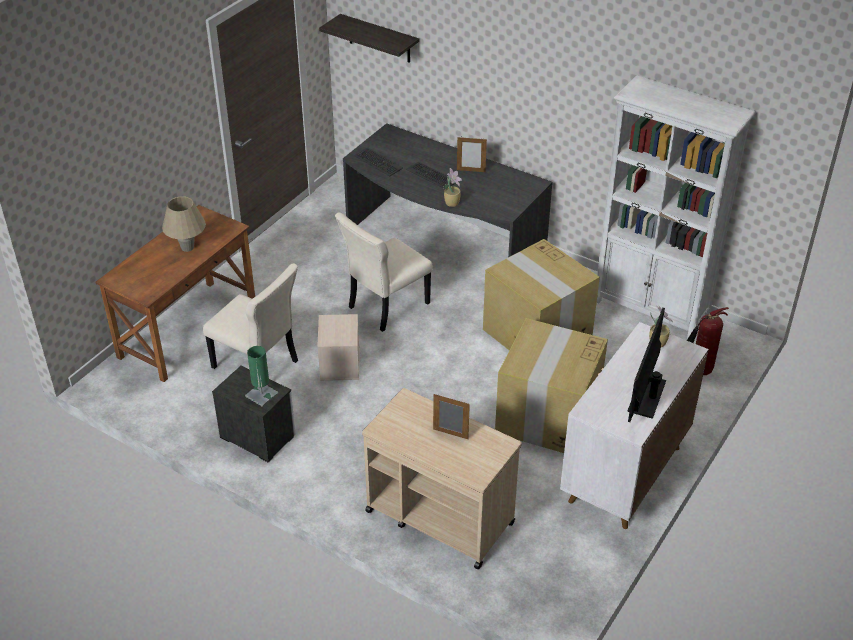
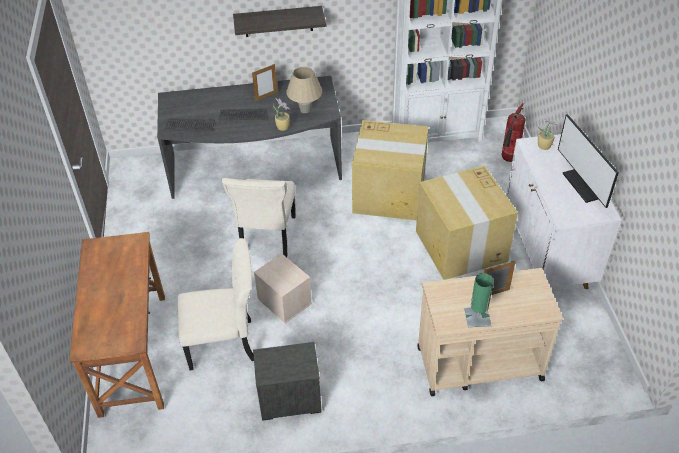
camera: 40 degrees left, 5 degrees up
(187, 247) = (118, 280): beige table lamp -> beige table lamp (305, 110)
(261, 395) = (298, 361): green table lamp -> green table lamp (477, 317)
(379, 39) = (133, 19): shelf -> shelf (278, 21)

